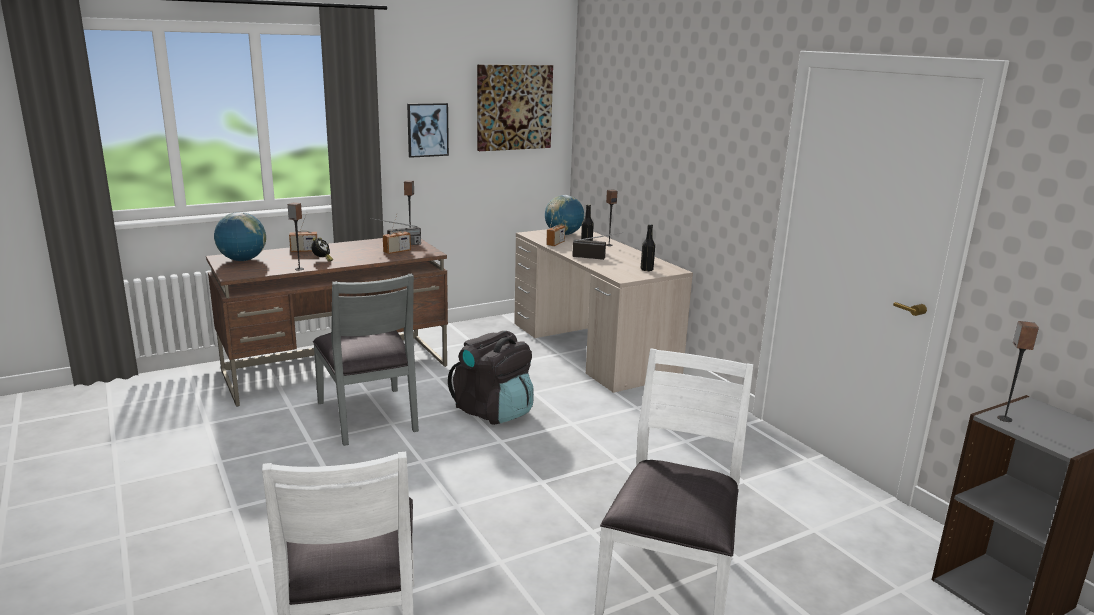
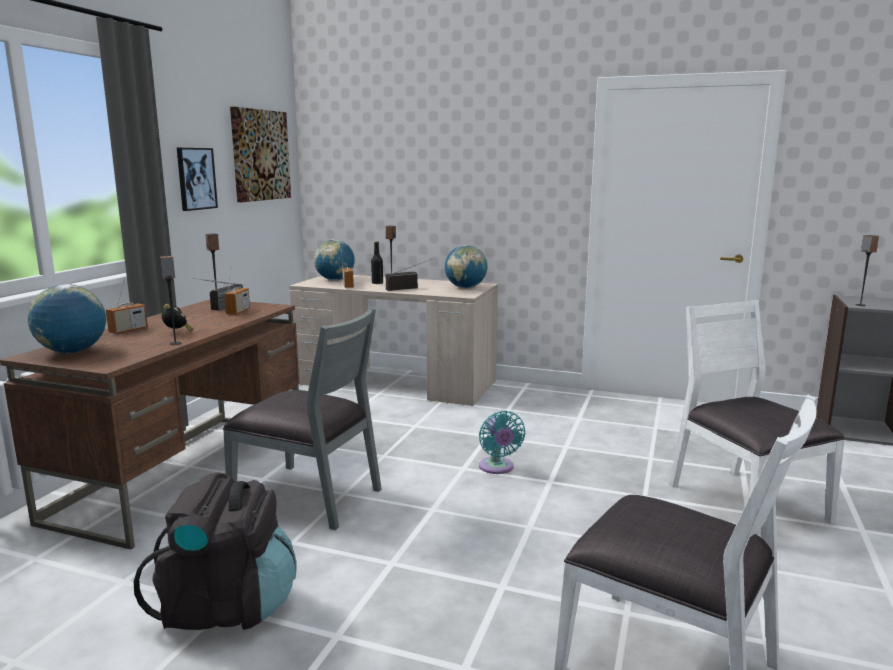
camera: 40 degrees left, 5 degrees down
(493, 411) = (413, 450): black backpack -> black backpack (227, 606)
(525, 452) = (497, 468): none -> turquoise fan
(646, 270) = (465, 288): black bottle -> globe

